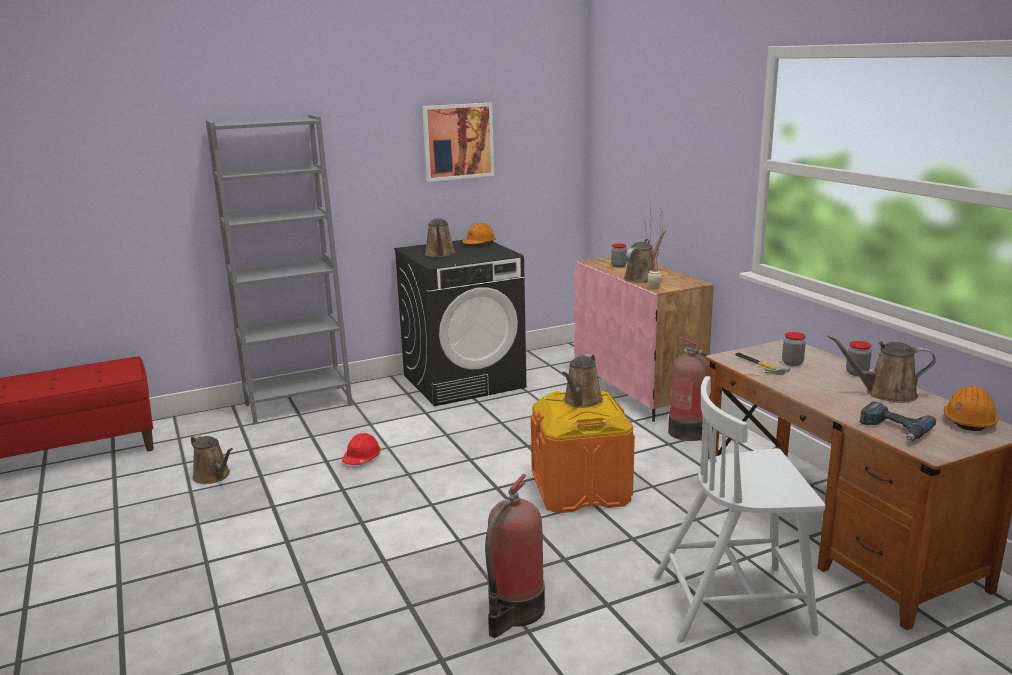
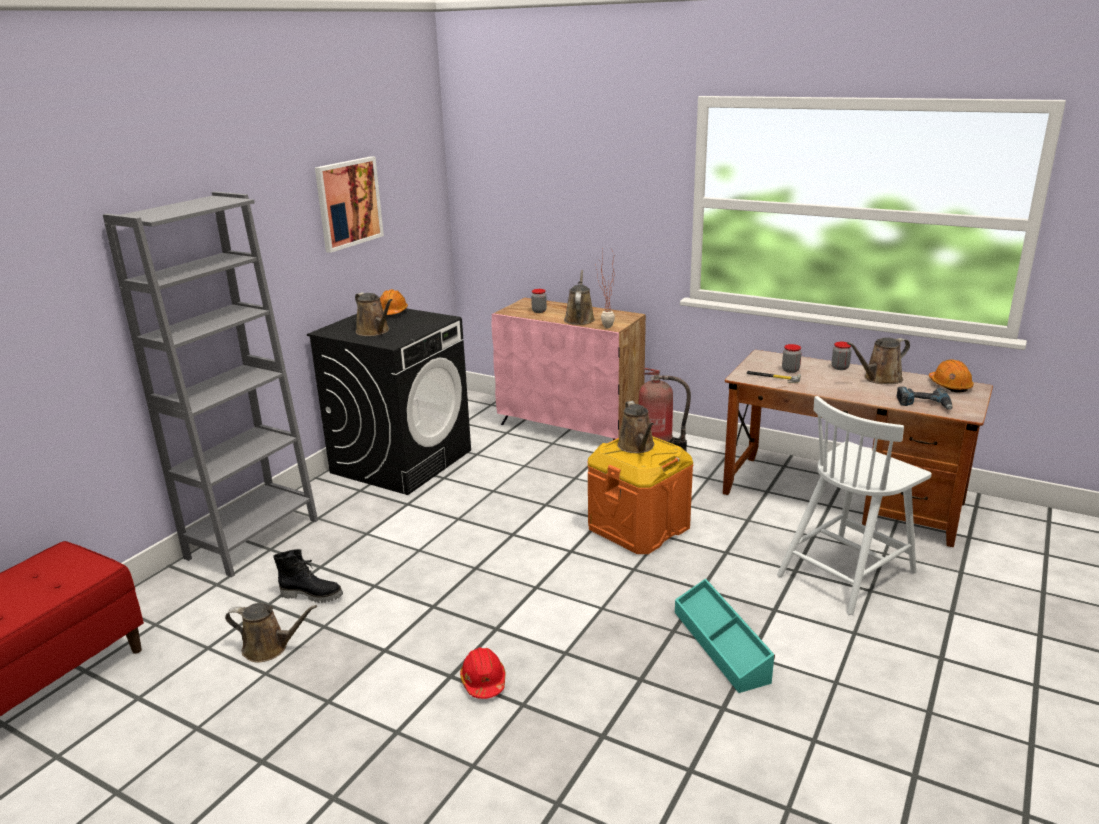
camera: 35 degrees left, 5 degrees up
(282, 452) = (312, 595): none -> black boot
(362, 458) = (408, 569): red hard hat -> red hard hat (483, 681)
(514, 611) = (721, 645): fire extinguisher -> turquoise storage box

